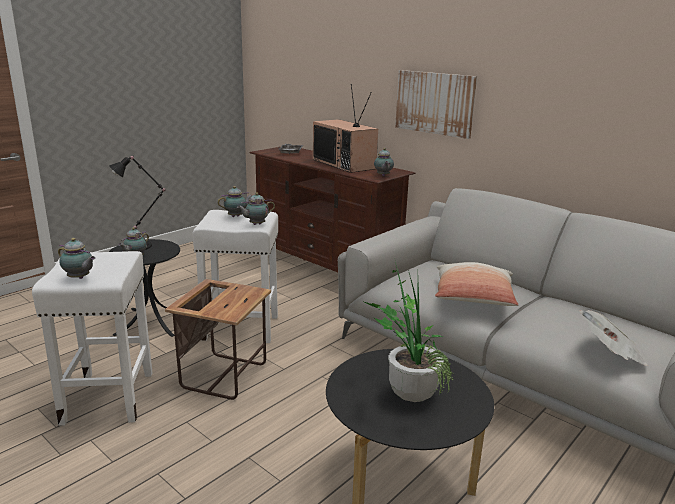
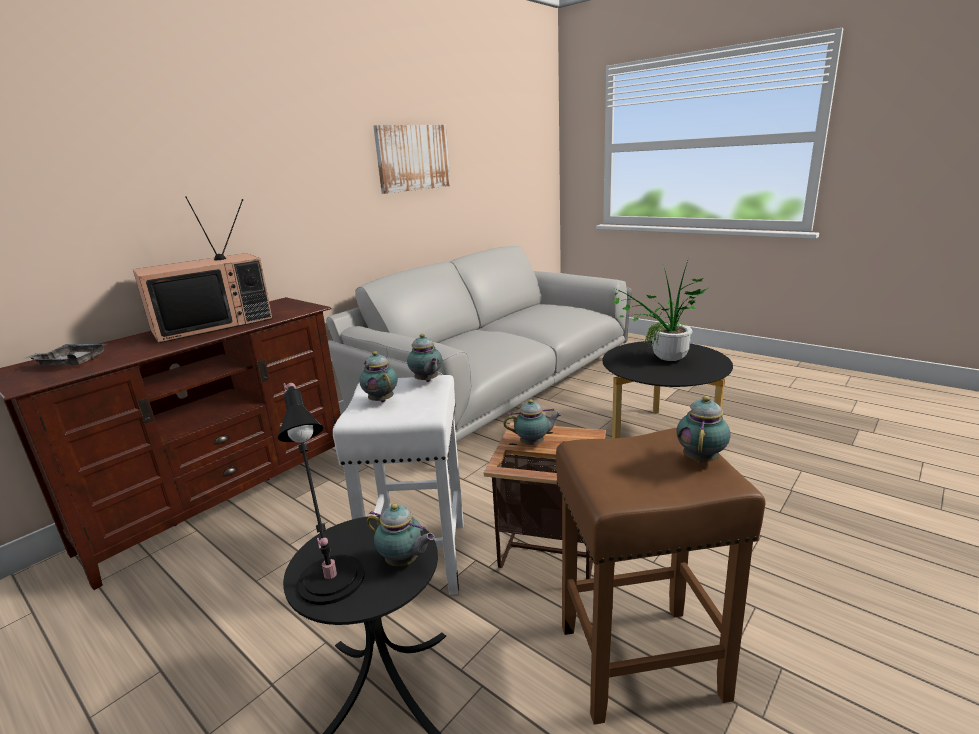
camera: 90 degrees left, 0 degrees up
(109, 396) = (638, 662): white stool -> brown stool
(383, 176) = (301, 306): teapot -> teapot (533, 444)
(435, 103) = (284, 203): picture -> picture (413, 158)
(473, 298) = (507, 340): pillow -> none
(610, 353) = (579, 312): newspaper -> none

